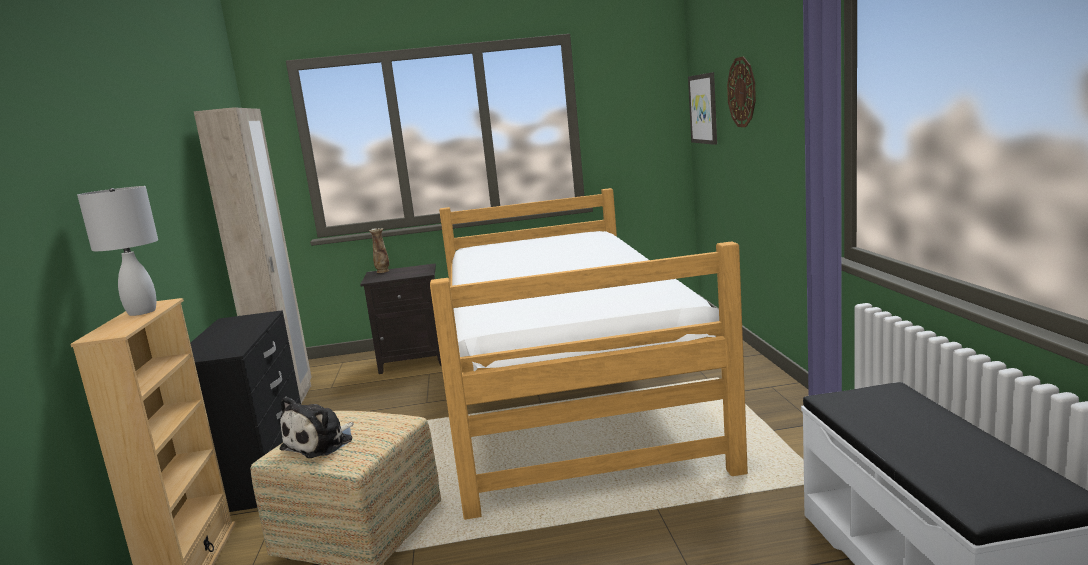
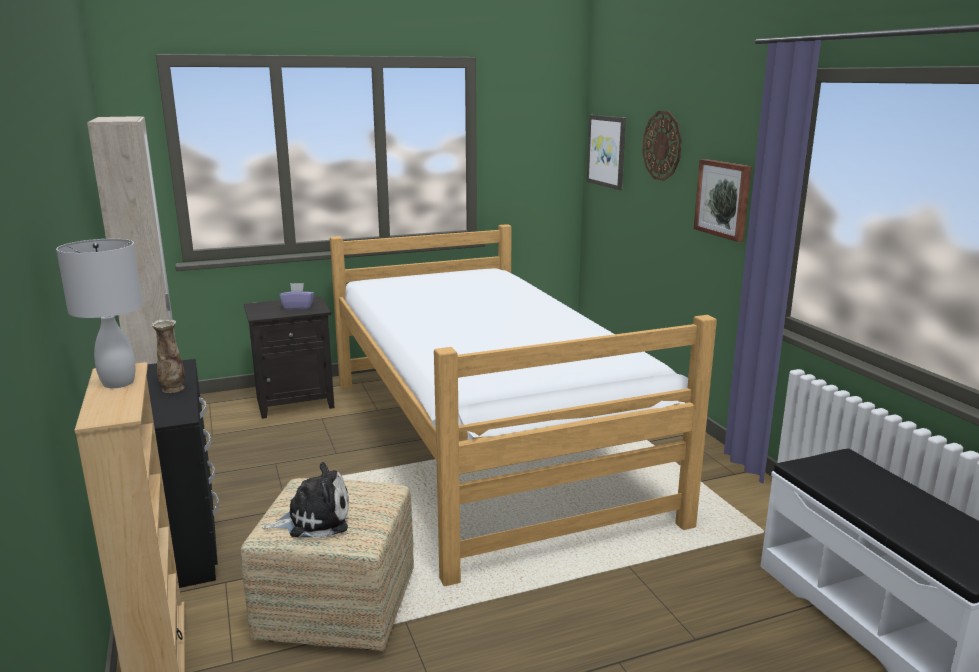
camera: 15 degrees left, 5 degrees up
(321, 443) = (314, 519): plush toy -> plush toy turned 120 degrees counterclockwise
(382, 271) = (264, 304): vase -> vase (173, 389)
(409, 272) = (298, 307): none -> purple tissue box
(792, 134) = (723, 199): none -> picture

